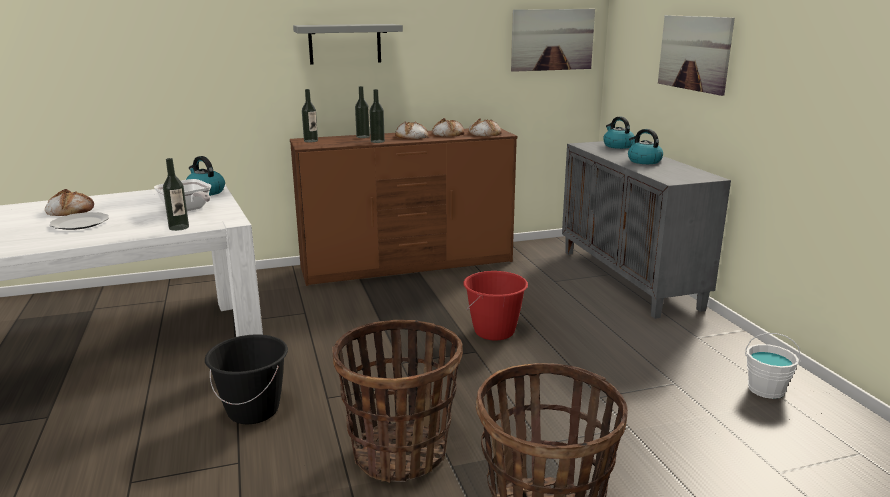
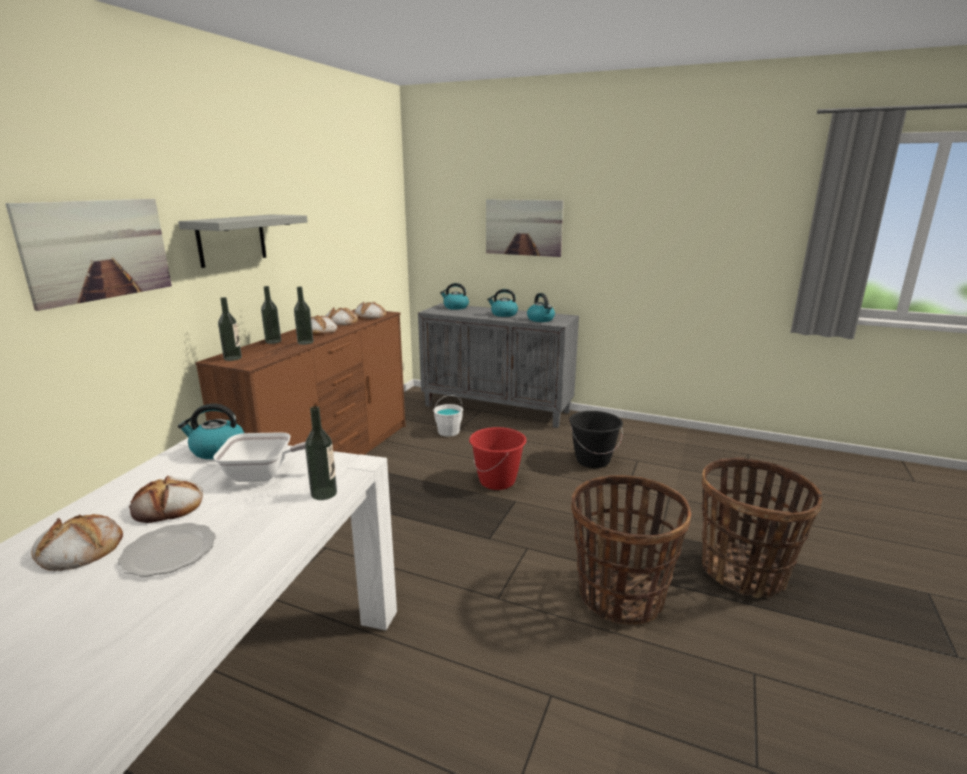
camera: 50 degrees left, 0 degrees up
(127, 207) = (169, 506): none -> bread
(253, 410) = (469, 651): black bucket -> black bucket (592, 460)
(552, 39) = (378, 223): picture -> picture (98, 250)
(666, 174) = (541, 319): none -> kettle
(766, 389) = (670, 442): white bucket -> white bucket (448, 431)

